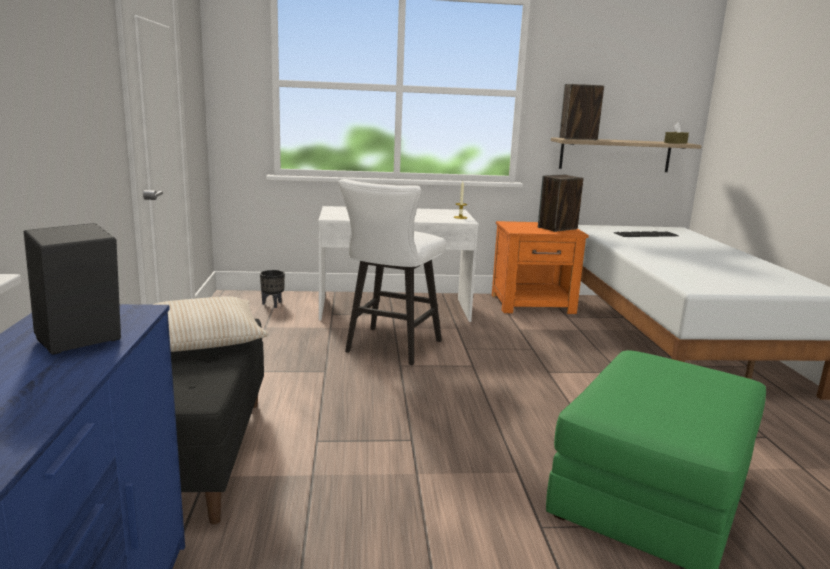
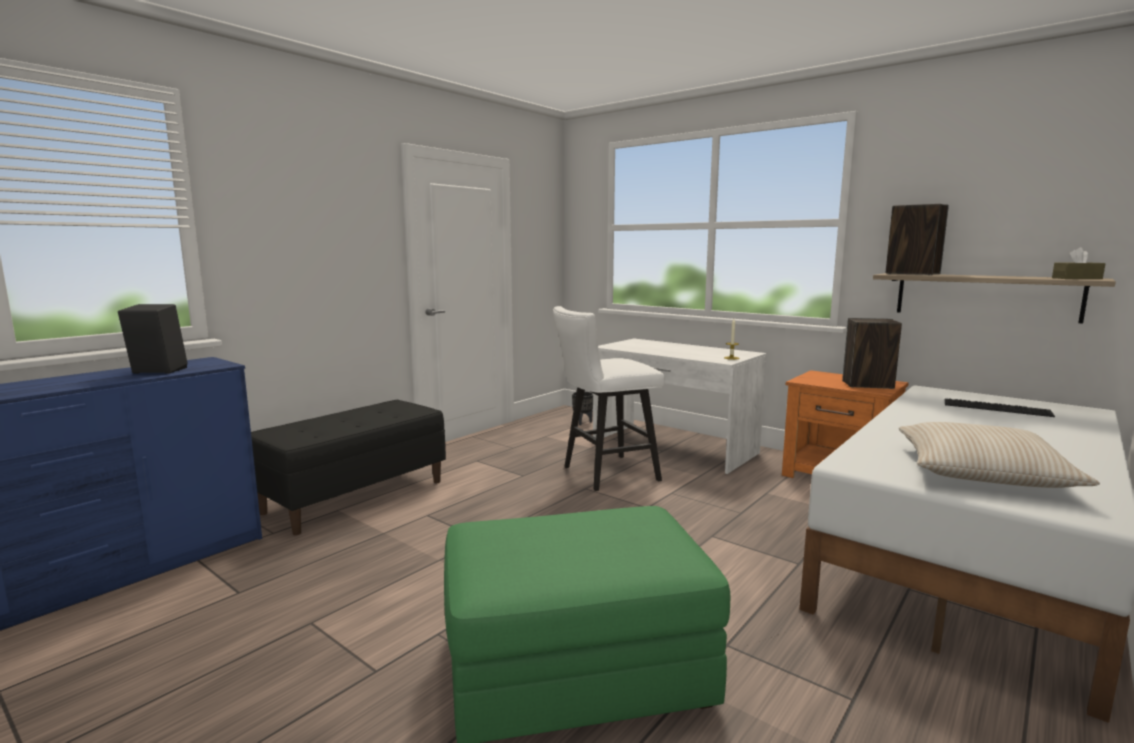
camera: 45 degrees right, 5 degrees down
(200, 339) = (380, 414): beige pillow -> beige pillow (981, 472)

